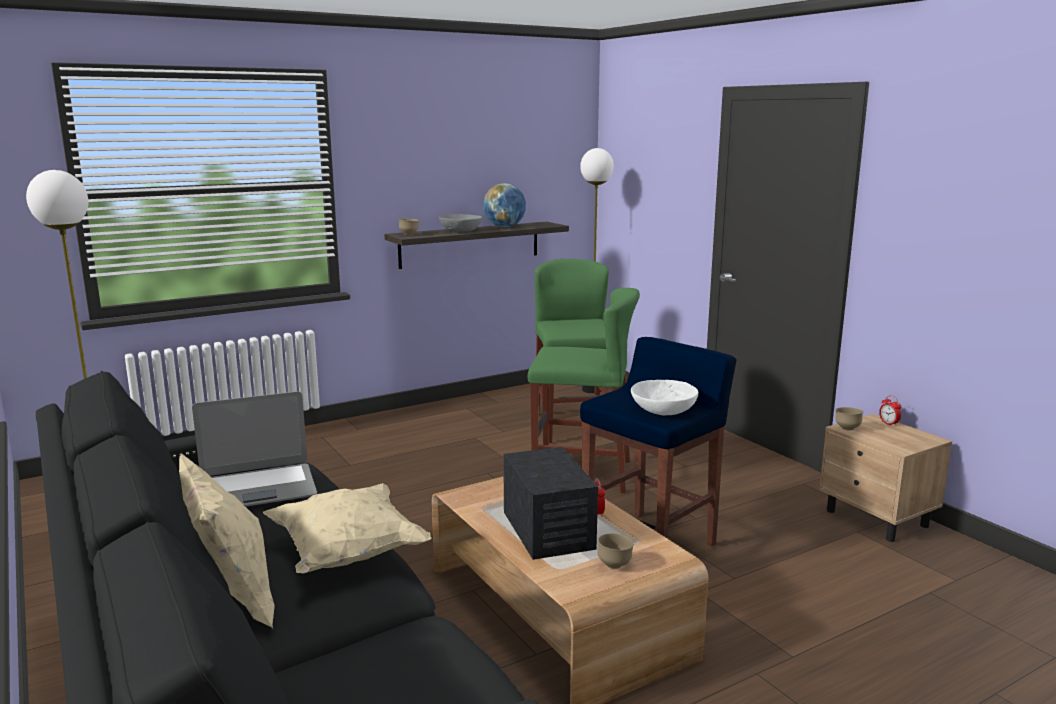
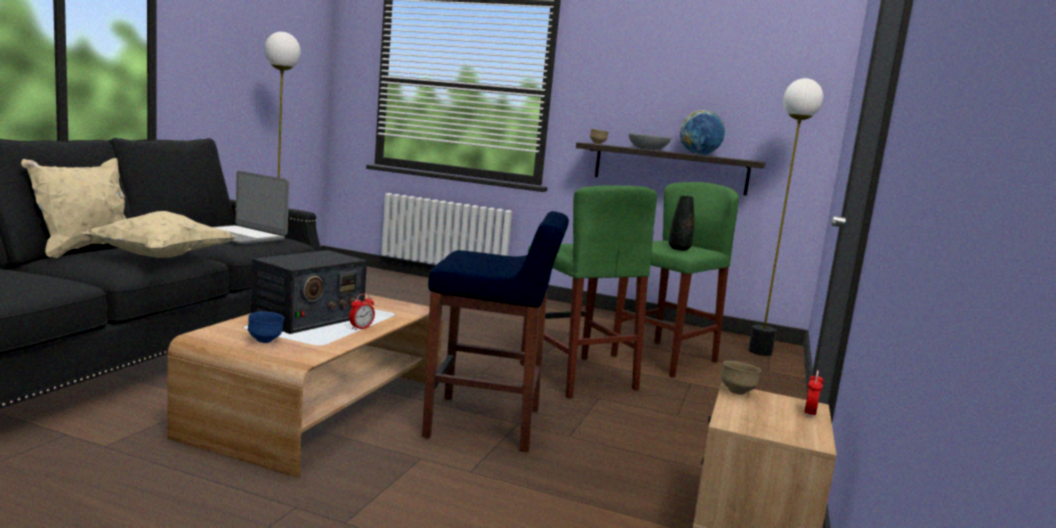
camera: 50 degrees right, 5 degrees down
(591, 327) = (679, 249): none -> black vase
(614, 565) = (265, 341): brown bowl -> blue bowl
(663, 410) = (476, 265): white bowl -> none

